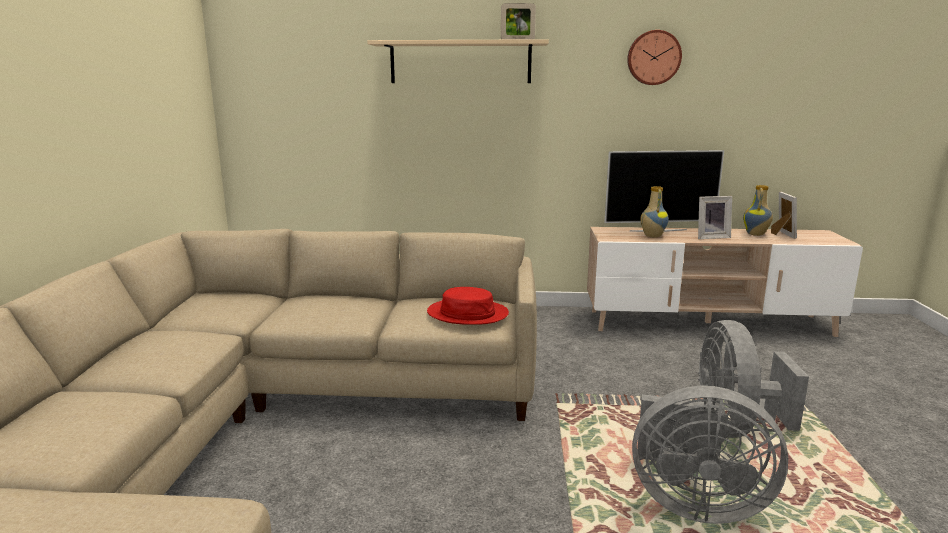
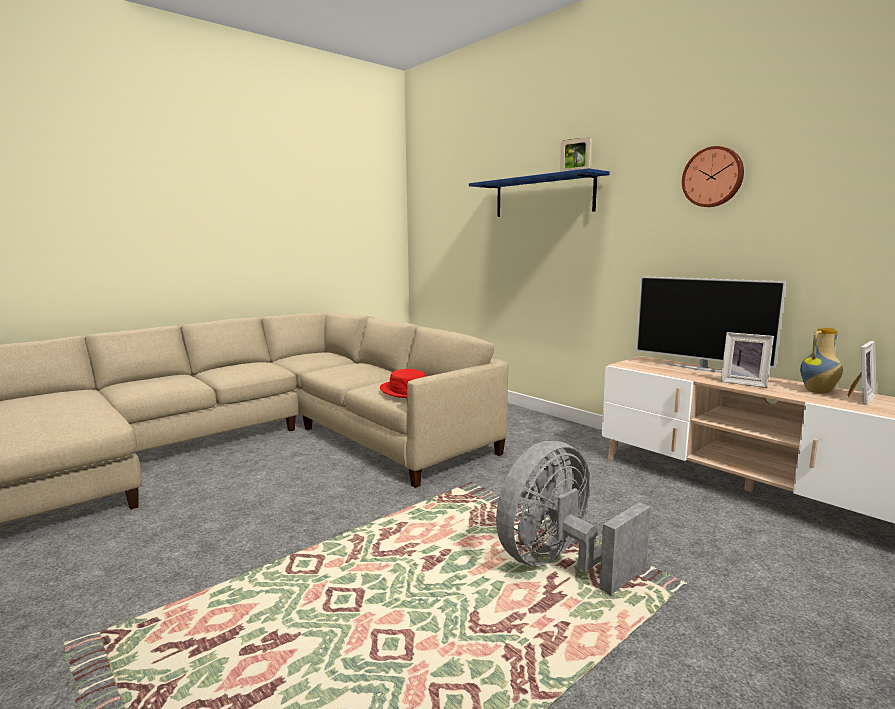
camera: 45 degrees right, 5 degrees down
(460, 62) = (543, 196): beige shelf -> blue shelf
(652, 236) = (676, 371): vase -> none
(693, 503) = (402, 581): grey fan -> none

